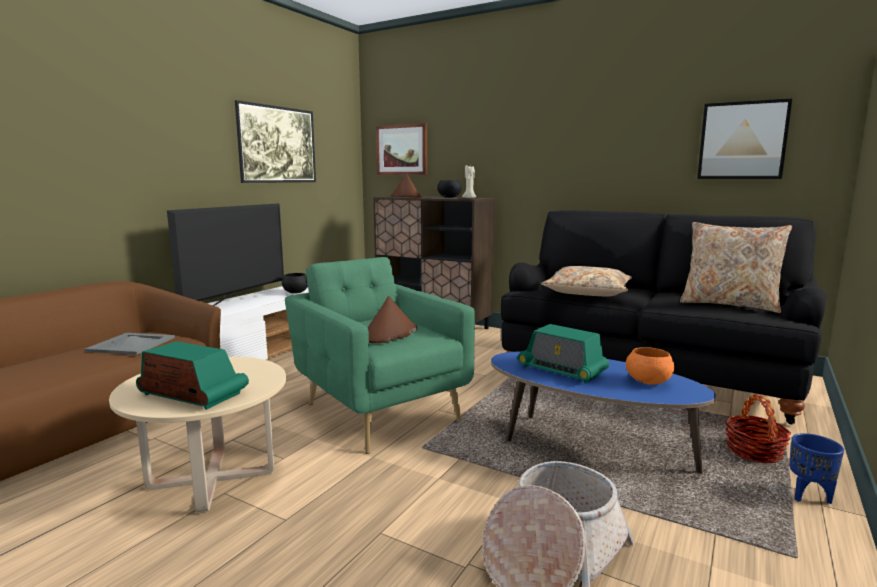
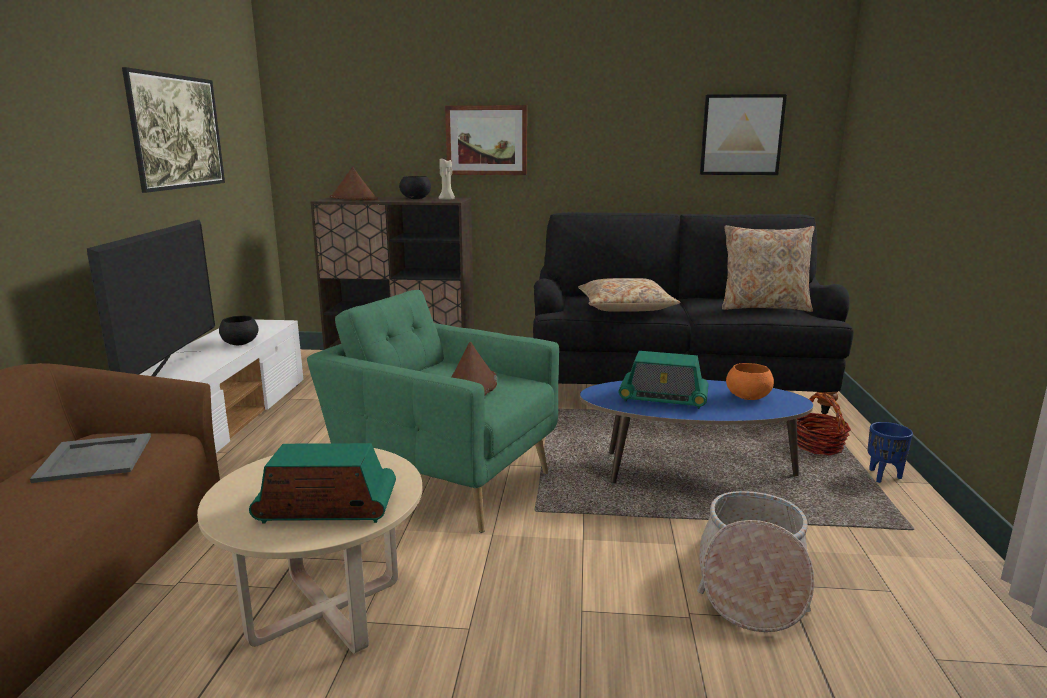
camera: 25 degrees left, 5 degrees up
(402, 150) = (331, 134): picture -> picture (486, 140)

